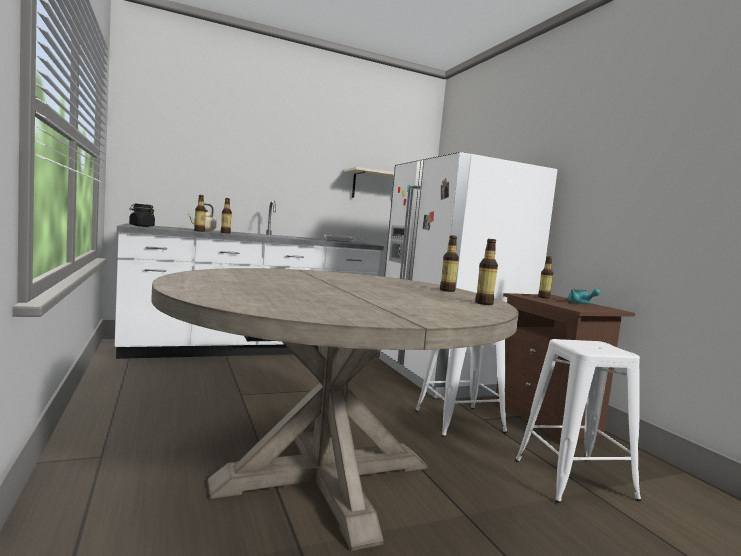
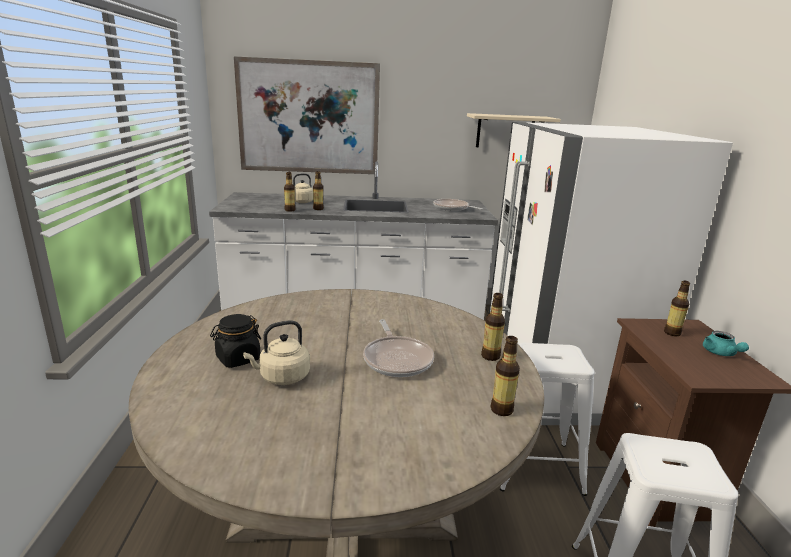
camera: 20 degrees right, 15 degrees up
(141, 226) = (237, 205): black jar -> black jar (238, 359)
(208, 160) = (308, 118): none -> picture
(297, 291) = (282, 377): none -> beige kettle
(380, 289) = (397, 359): none -> frying pan

